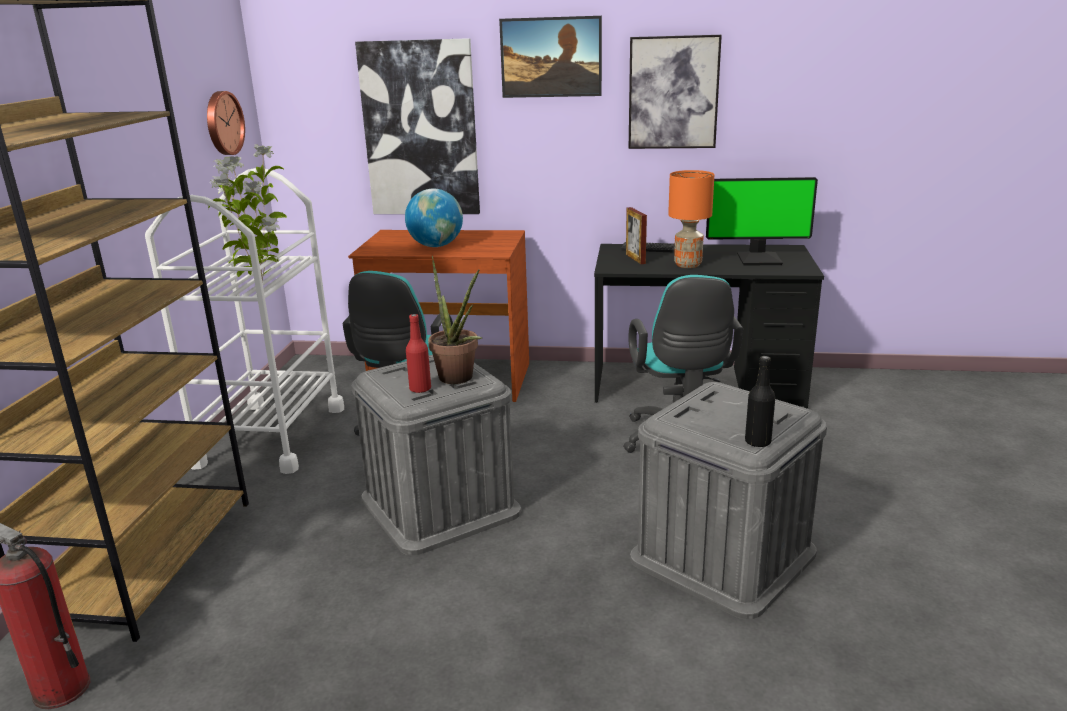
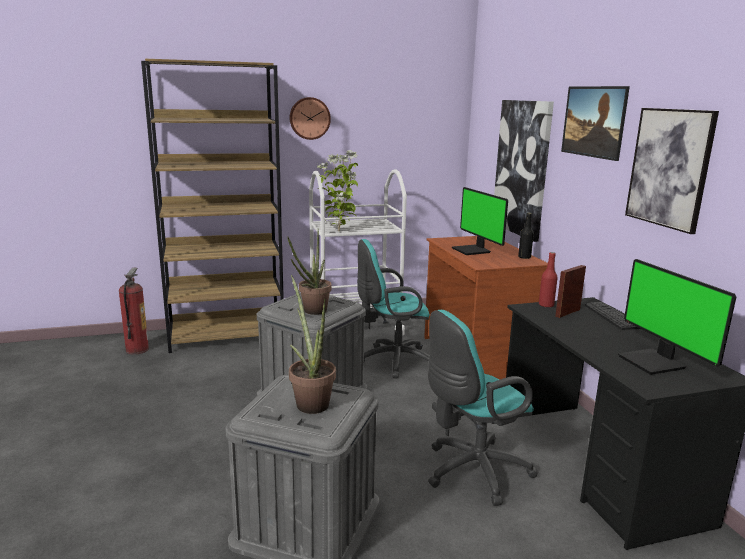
camera: 65 degrees right, 5 degrees down
(223, 123) = (421, 143): wall clock -> wall clock (309, 118)
(420, 389) = (292, 305): red bottle -> red bottle (546, 305)
(436, 246) = (472, 250): globe -> monitor
(687, 265) = (580, 333): orange table lamp -> none
(732, 411) = (310, 401): none -> potted plant
(757, 442) = (259, 416): black bottle -> black bottle (524, 257)

